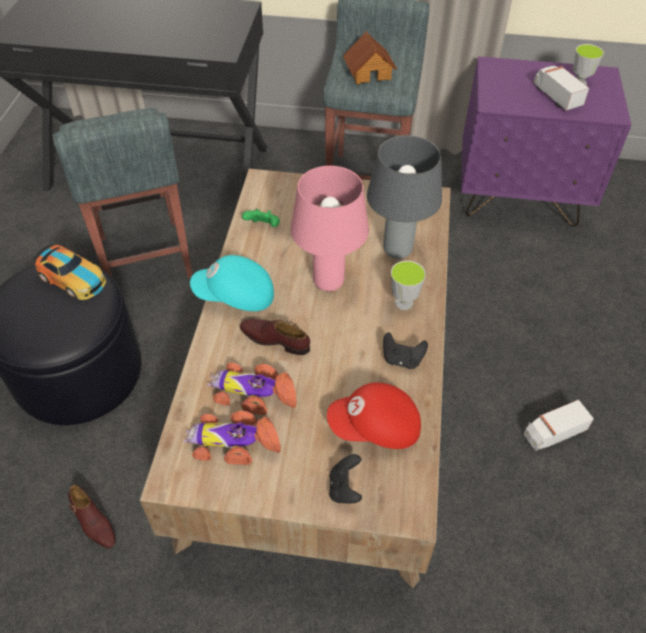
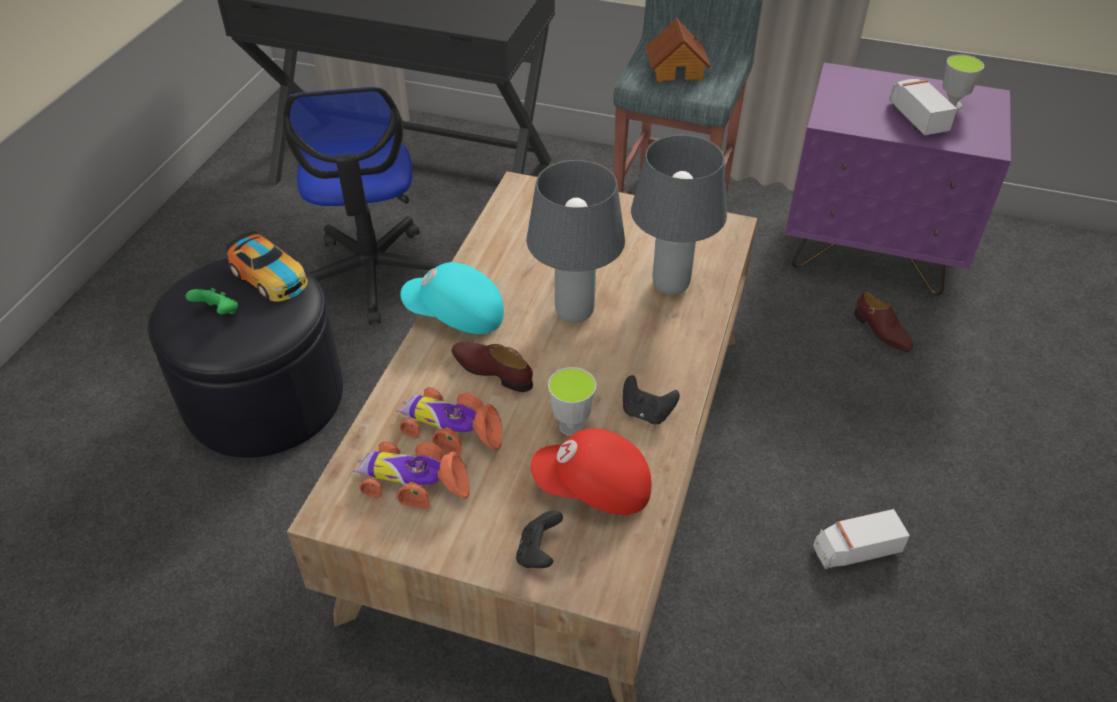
camera: 10 degrees right, 5 degrees down
(93, 522) = (244, 574): brown shoe -> brown shoe (881, 332)
(145, 258) = (372, 274): grey stool -> office chair
(263, 227) = (508, 240): green game controller -> green game controller (218, 313)
(328, 283) = (574, 313): pink table lamp -> grey table lamp
(403, 303) = (664, 347): cup -> cup (571, 426)

